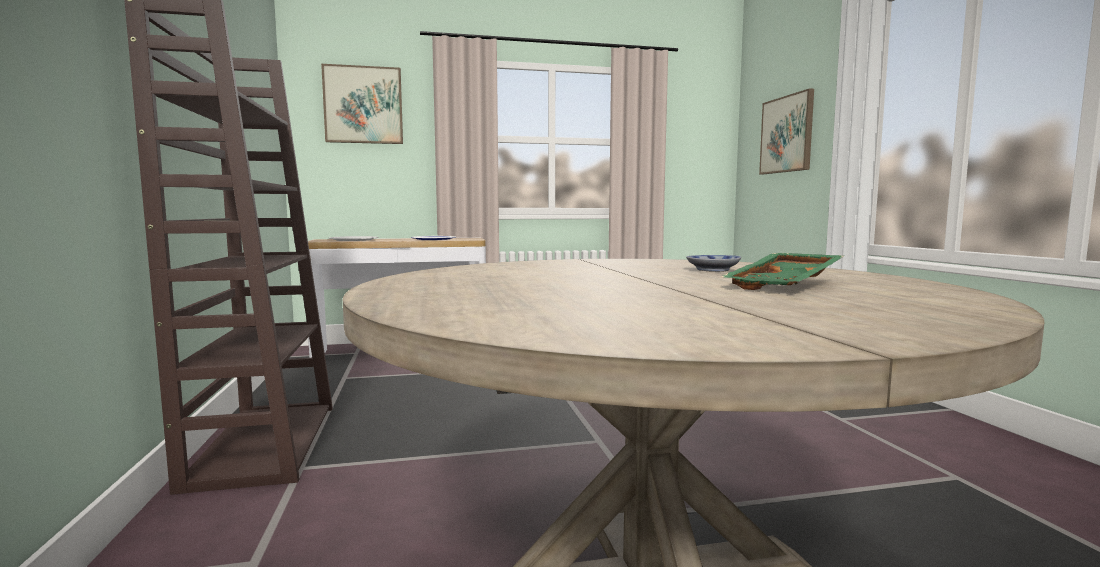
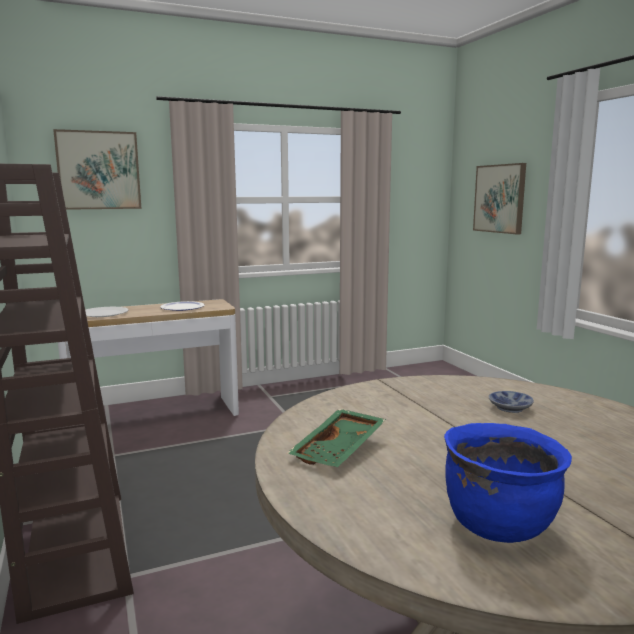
camera: 10 degrees left, 5 degrees up
(598, 310) = (498, 524): none -> blue cooking pot
(786, 285) = (589, 448): green tray -> green tray (340, 450)

